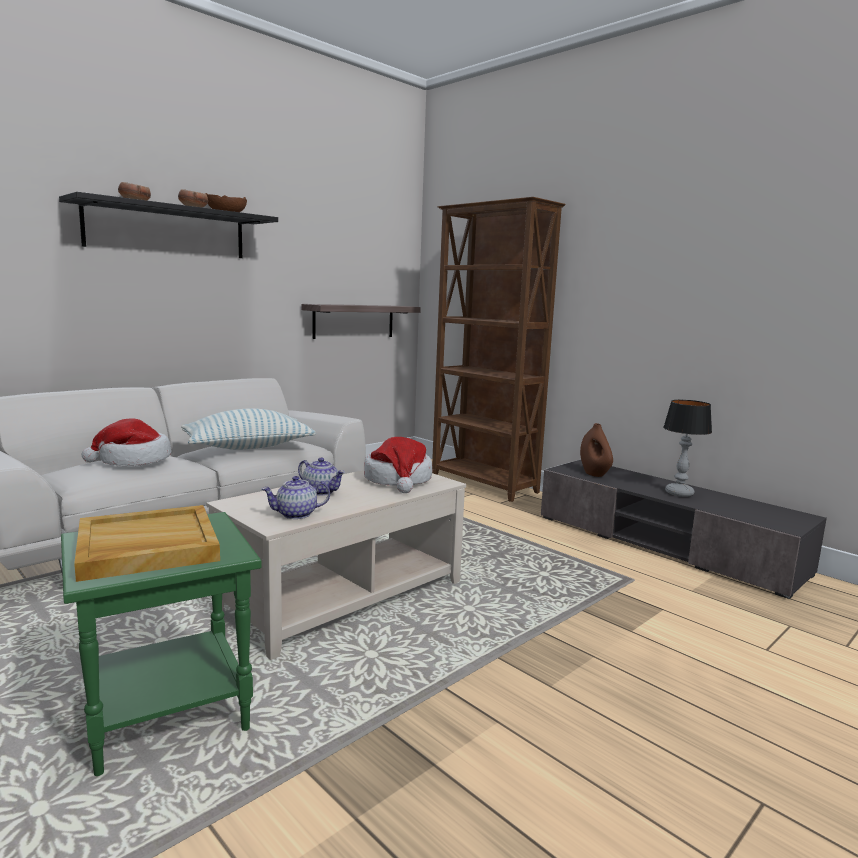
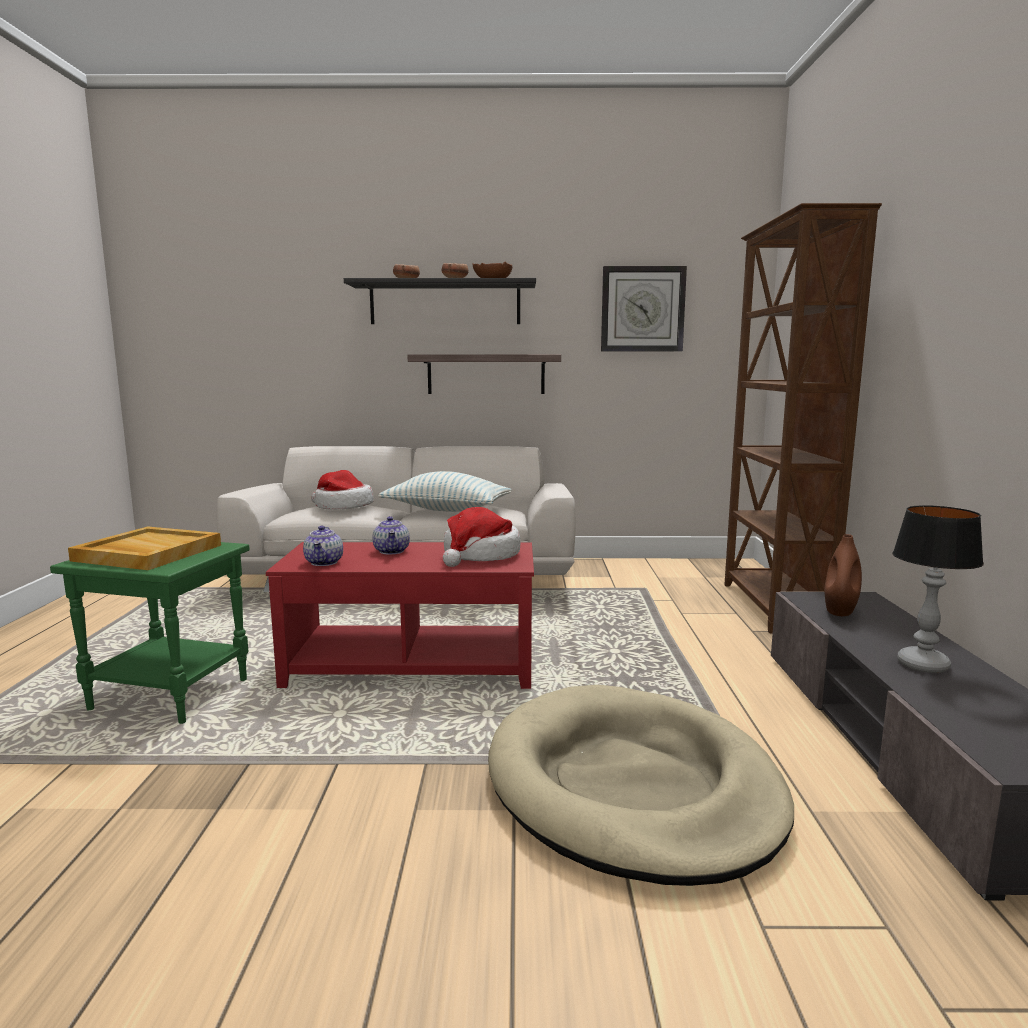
camera: 45 degrees right, 0 degrees up
(296, 514) = (324, 562): teapot -> teapot turned 120 degrees counterclockwise
(339, 252) = (642, 309): none -> wall clock
(344, 597) = (412, 665): beige coffee table -> red coffee table
(354, 321) = (661, 388): shelf -> shelf (486, 374)
(616, 615) = (632, 787): none -> beige dog bed

